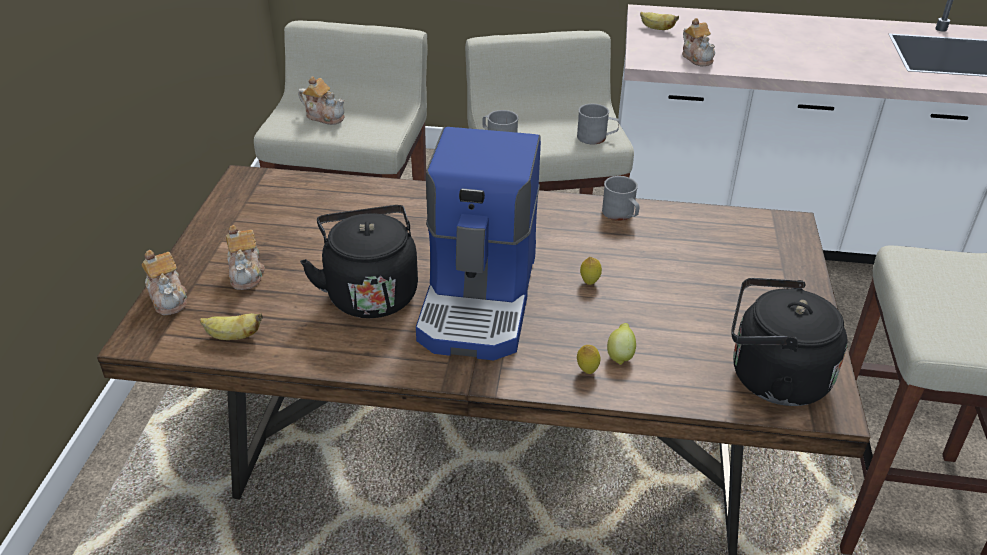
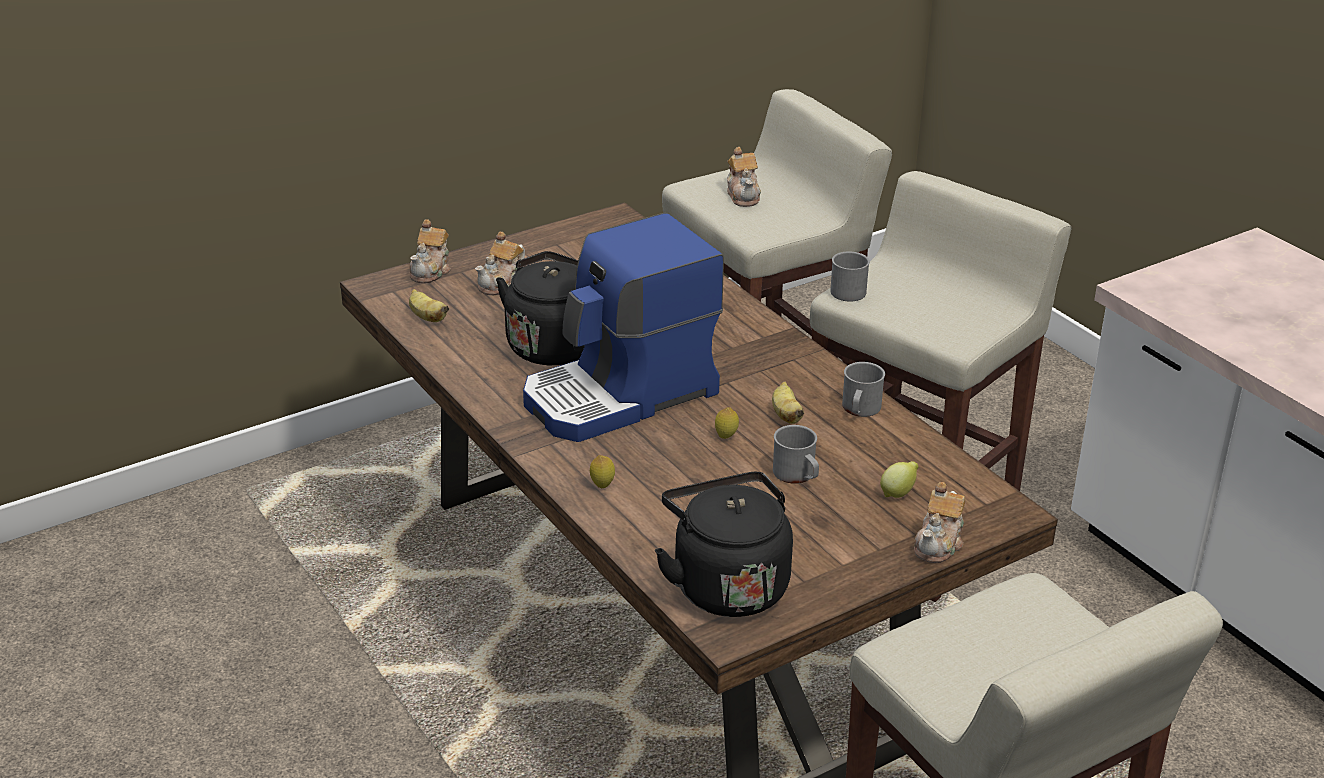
camera: 50 degrees right, 5 degrees down
(596, 138) = (948, 333): grey mug -> grey mug (797, 475)
(620, 355) = (645, 493): lemon -> lemon (898, 493)
(656, 28) = (1229, 265): banana -> banana (786, 415)
(697, 58) = (1206, 314): teapot -> teapot (939, 544)

